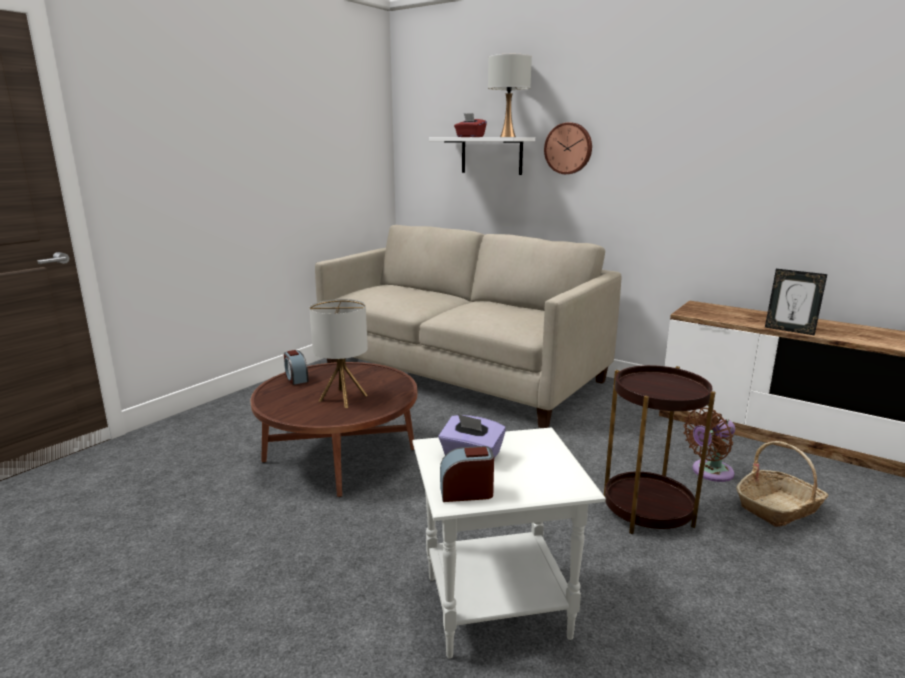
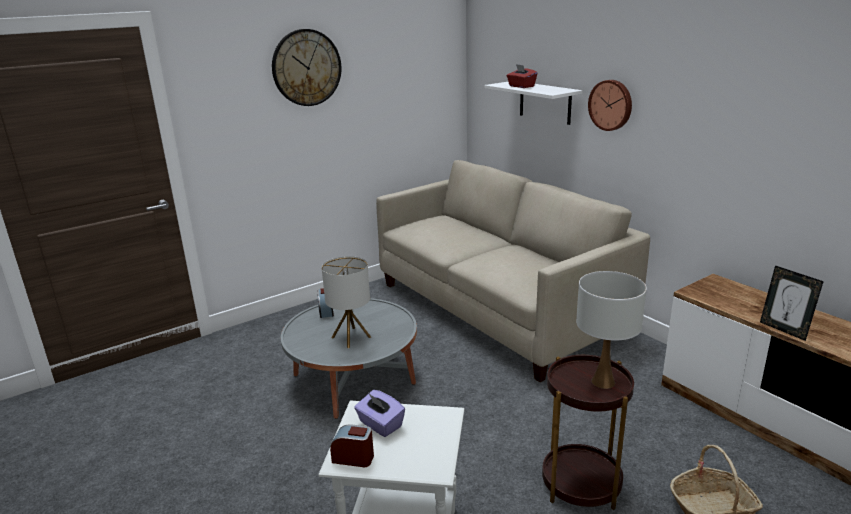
camera: 20 degrees right, 5 degrees up
(236, 104) = (306, 68): none -> wall clock
(340, 455) = (354, 379): brown coffee table -> grey coffee table
(507, 137) = (553, 90): white table lamp -> white table lamp (603, 382)
(709, 472) = (669, 456): brown fan -> none

